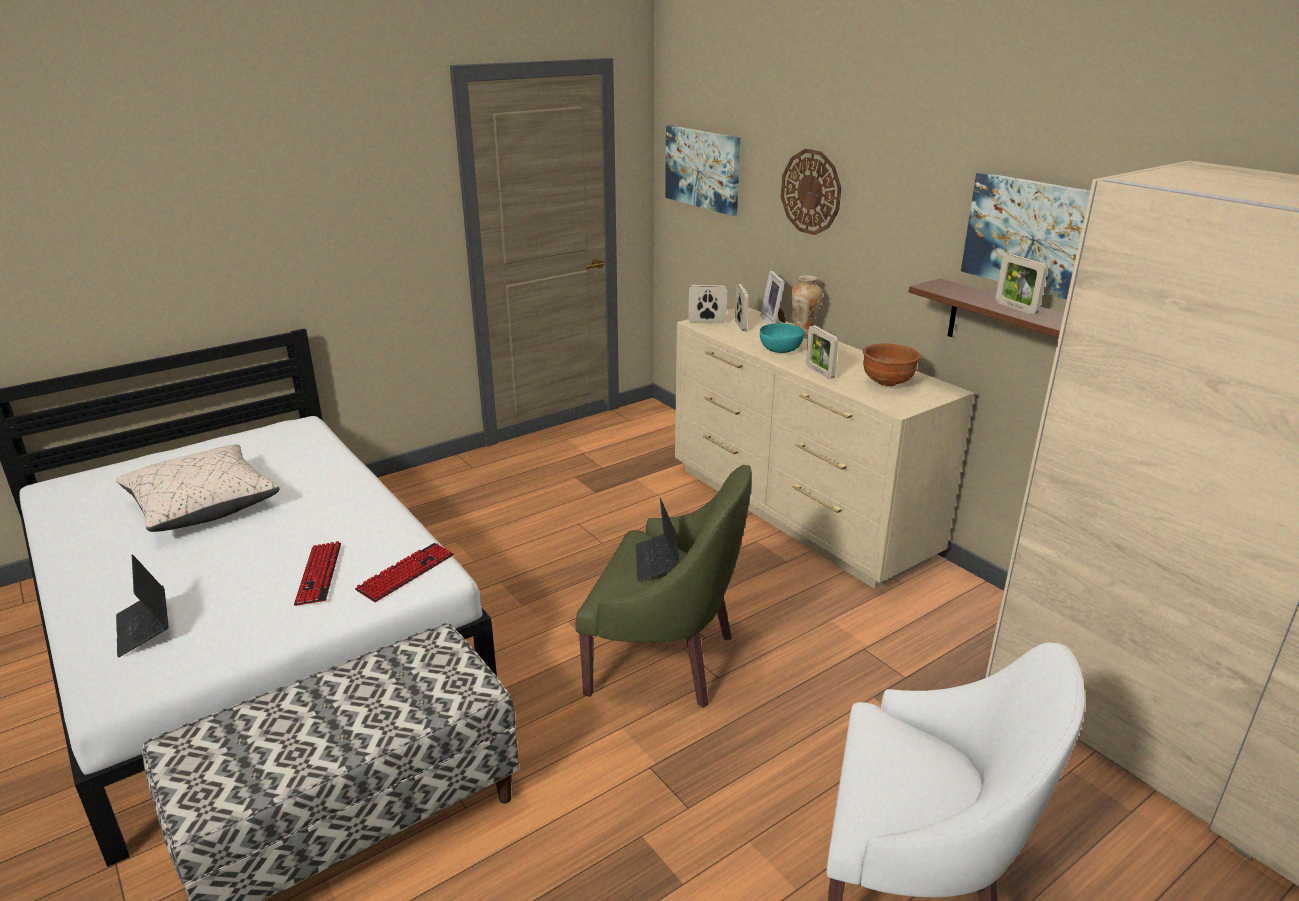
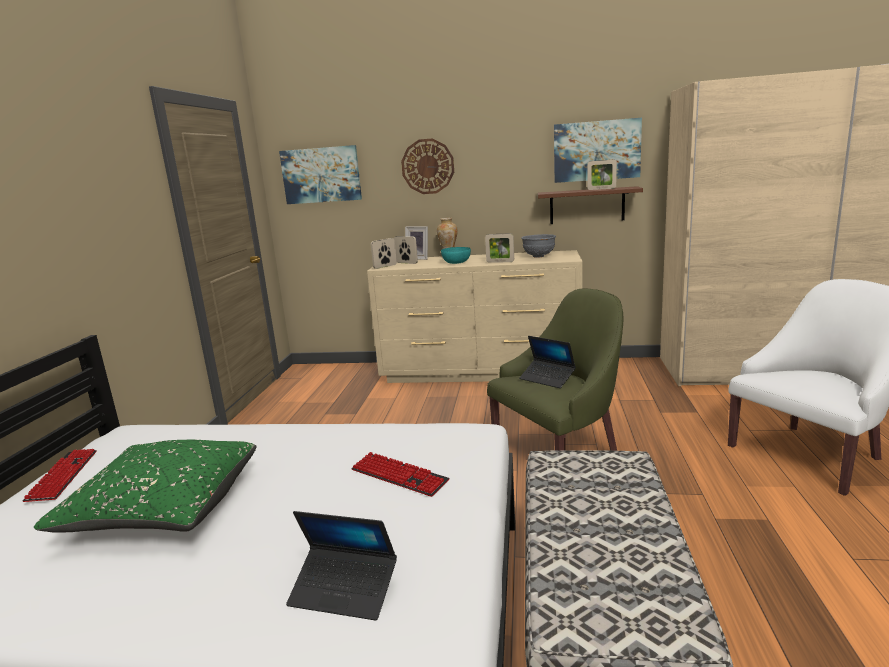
camera: 45 degrees left, 10 degrees down
(202, 506) = (164, 509): beige pillow -> green pillow
(406, 573) = (457, 441): keyboard -> keyboard (63, 476)
(888, 383) = (539, 256): brown bowl -> grey bowl

